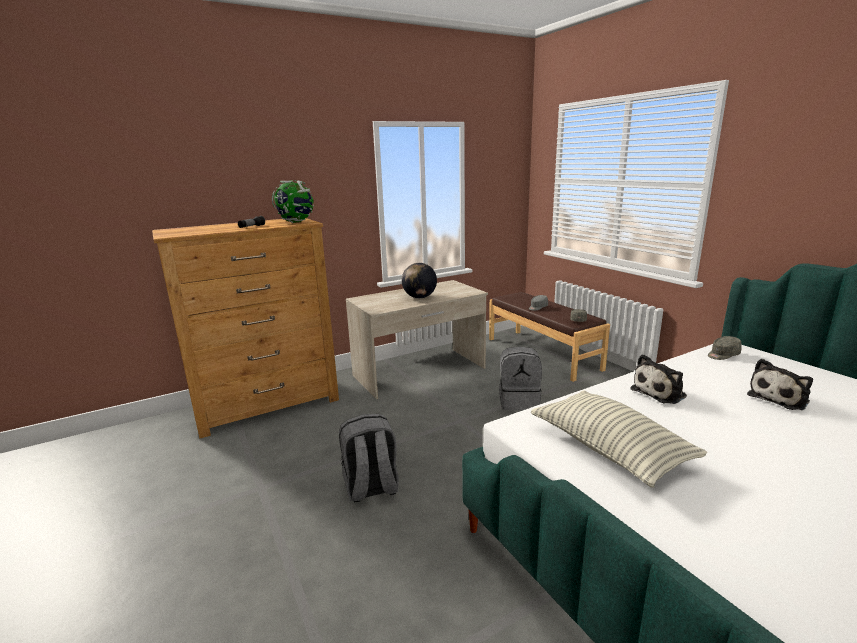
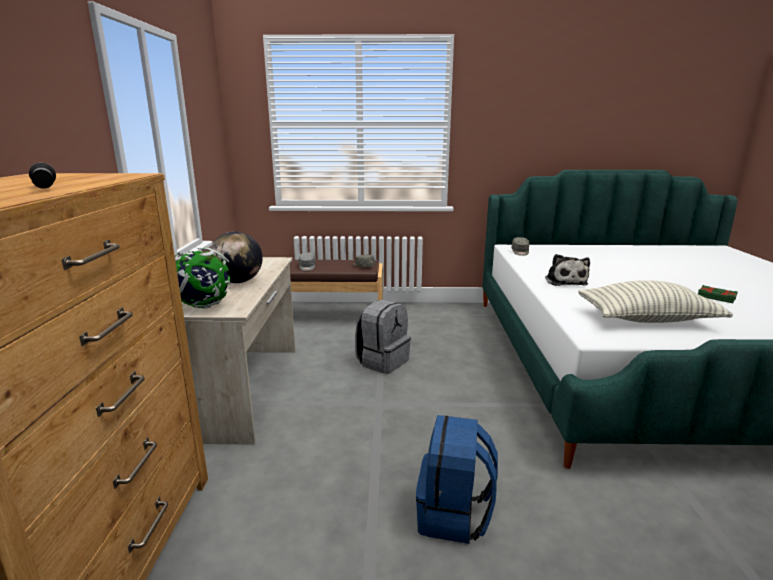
camera: 60 degrees left, 0 degrees up
(296, 222) = (96, 176): globe -> globe (204, 306)
(371, 488) = (454, 515): grey backpack -> blue backpack
(780, 398) = (593, 263): plush toy -> none
(805, 498) = (716, 297): none -> green book

